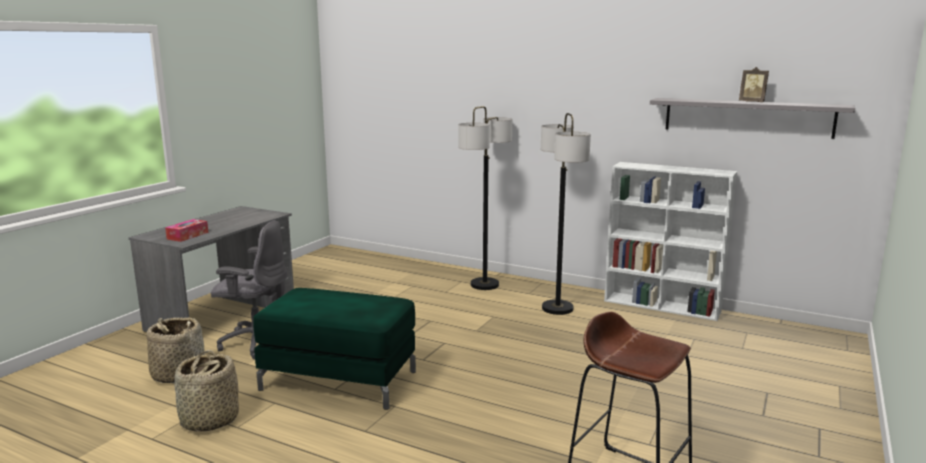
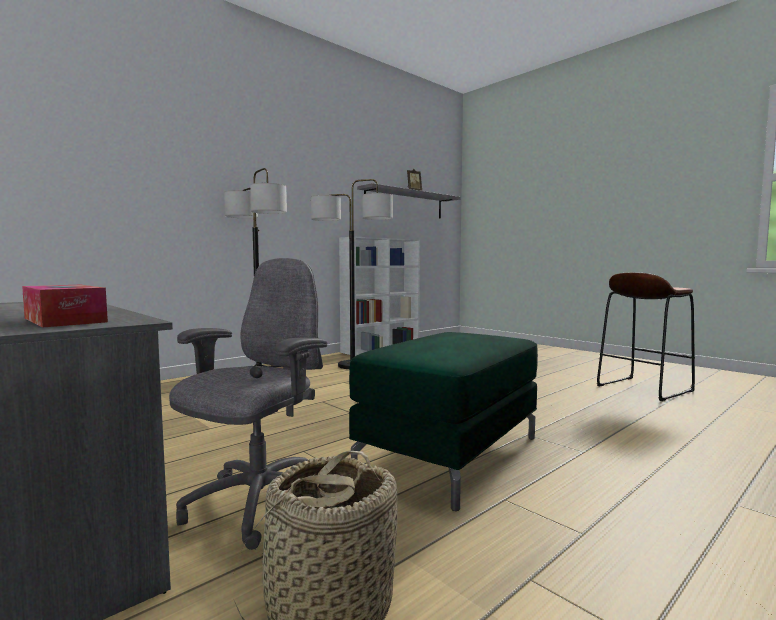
camera: 70 degrees left, 10 degrees down
(209, 420) = (559, 562): basket -> none

